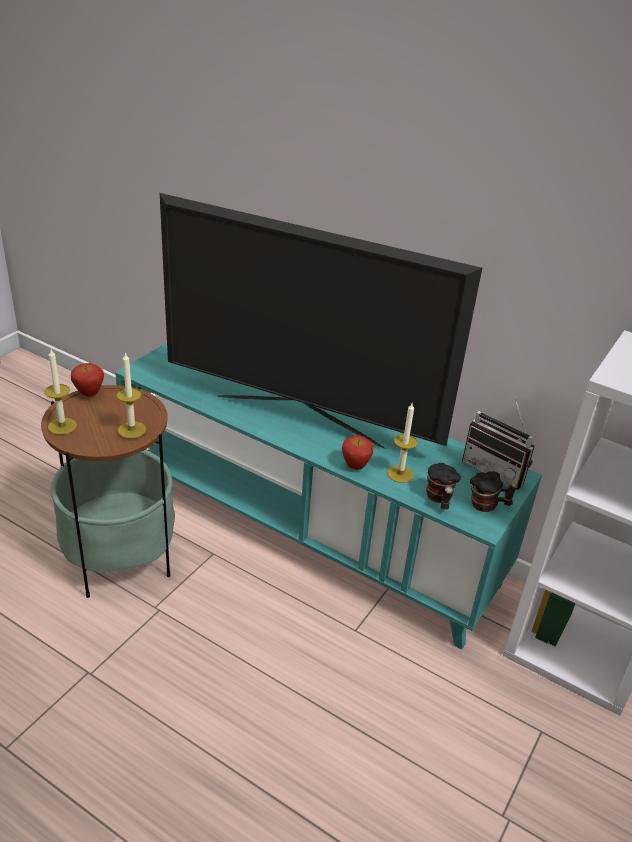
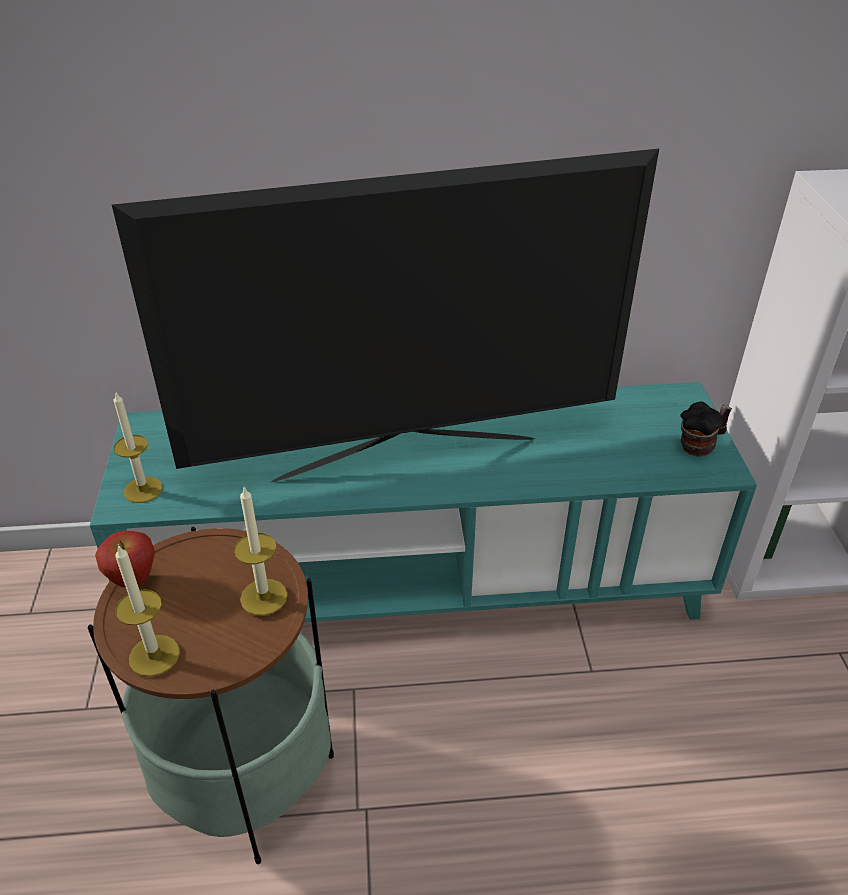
camera: 35 degrees left, 5 degrees up
(355, 466) = (533, 479): apple -> none
(400, 474) = (585, 460): candle -> candle (143, 489)
(439, 500) = (654, 467): mug -> none
(497, 470) = (661, 400): radio -> none

